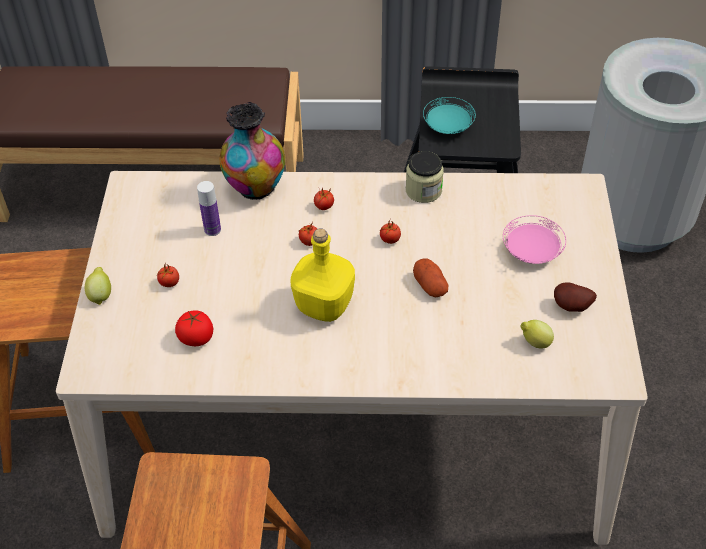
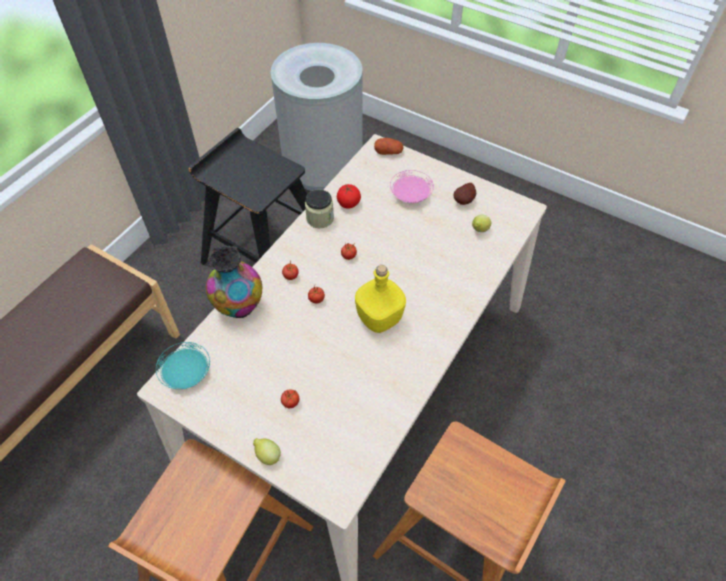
camera: 60 degrees left, 5 degrees up
(196, 338) = (356, 407): tomato -> tomato (348, 203)
(212, 230) = (259, 352): bottle -> none
(430, 285) = (402, 255): potato -> potato (388, 152)
(447, 127) = (249, 186): turquoise plate -> turquoise plate (186, 374)

